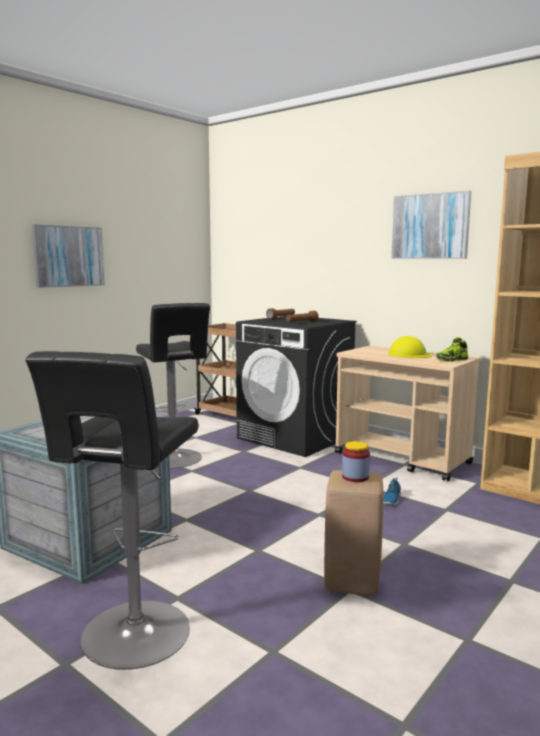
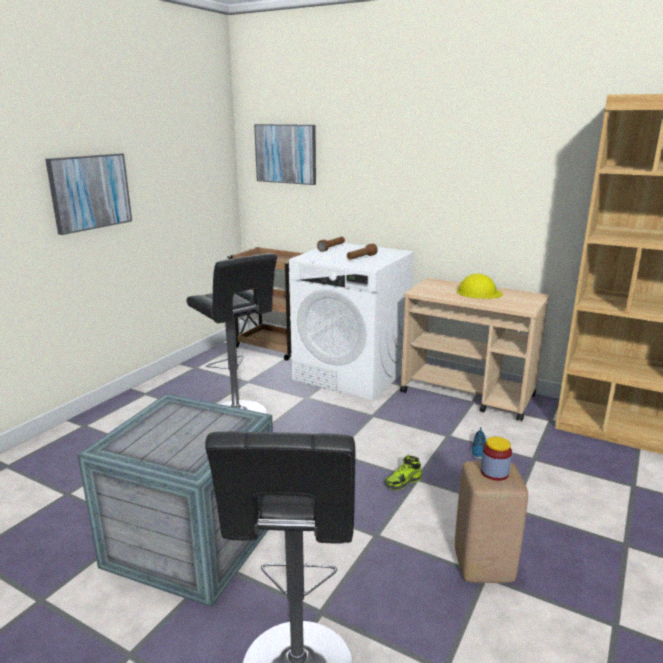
camera: 10 degrees left, 10 degrees up
(295, 437) = (352, 374): black washing machine -> white washing machine
(430, 226) = (501, 154): picture -> picture (286, 154)
(452, 360) = (526, 300): shoe -> shoe (403, 482)

